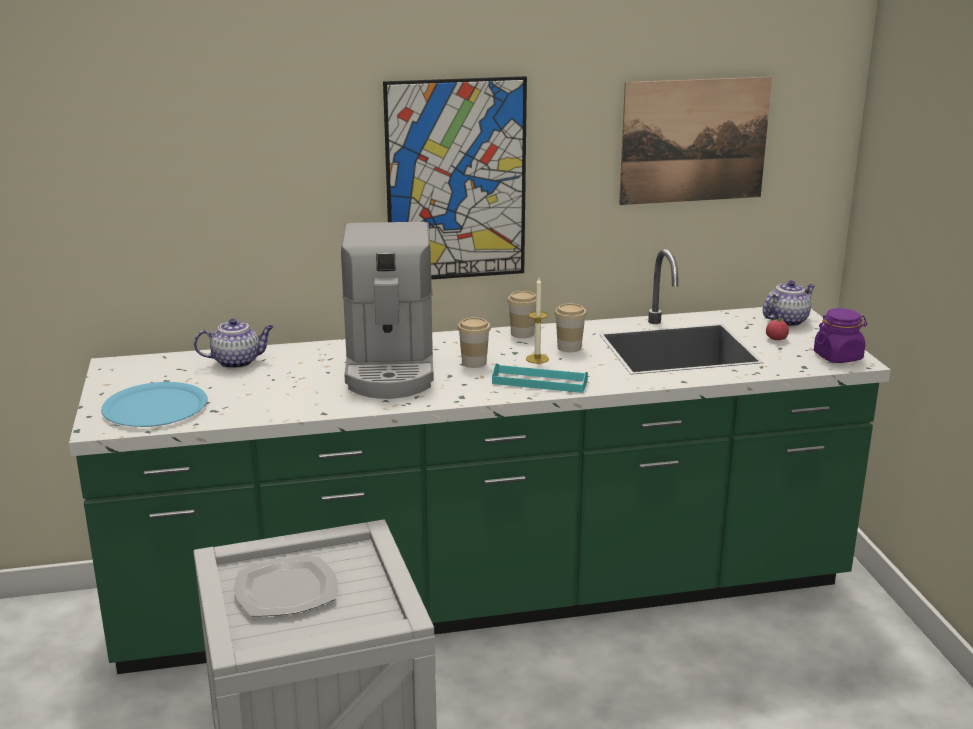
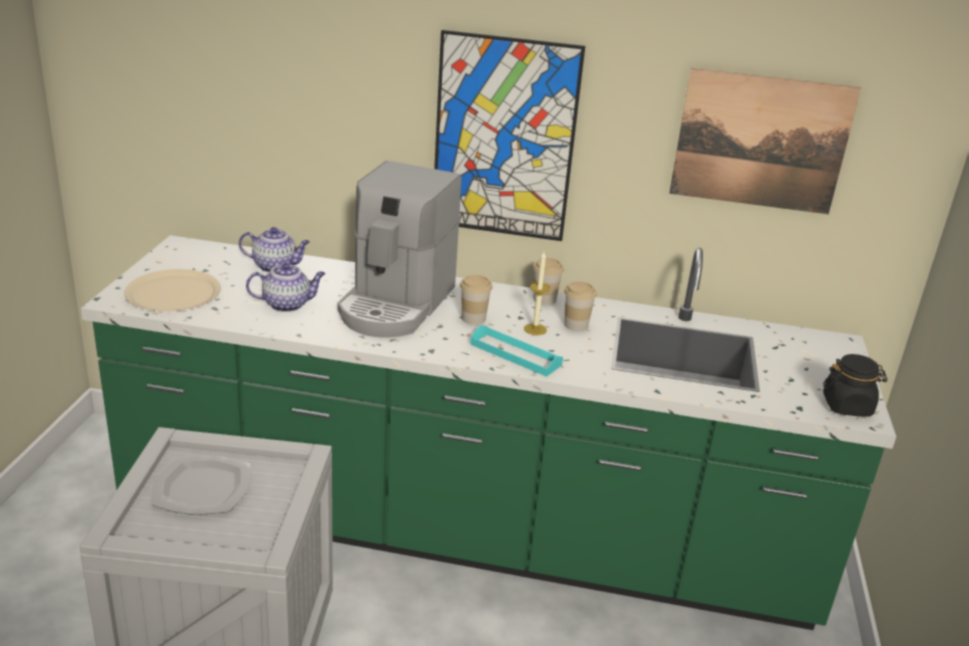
camera: 20 degrees right, 5 degrees up
(155, 407) = (173, 293): blue plate -> beige plate
(776, 339) = (795, 368): tomato -> none
(786, 321) = (824, 350): teapot -> teapot (287, 304)
(838, 357) = (847, 406): purple jar -> black jar

